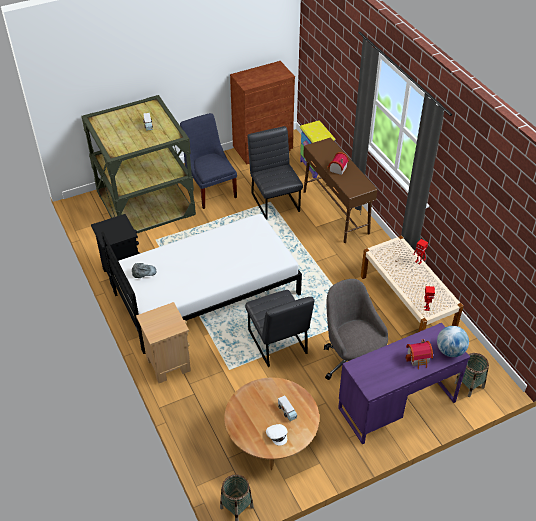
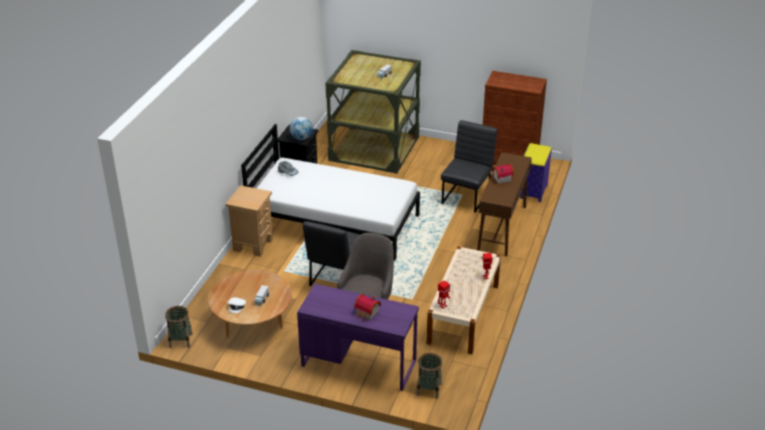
camera: 45 degrees right, 10 degrees down
(210, 189) = (431, 164): blue chair -> none
(450, 351) = (396, 324): globe -> globe (301, 138)

